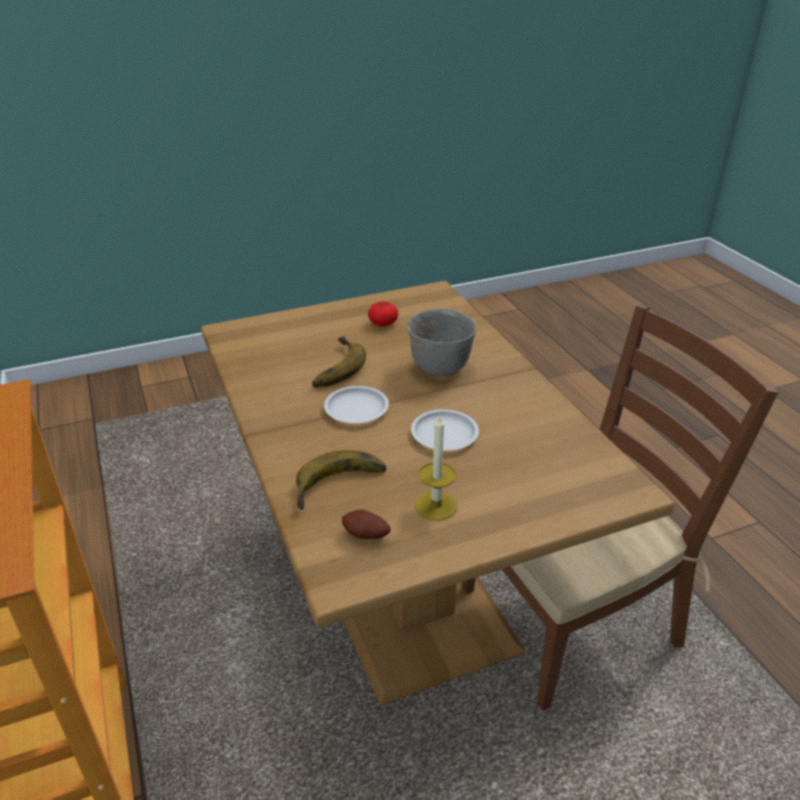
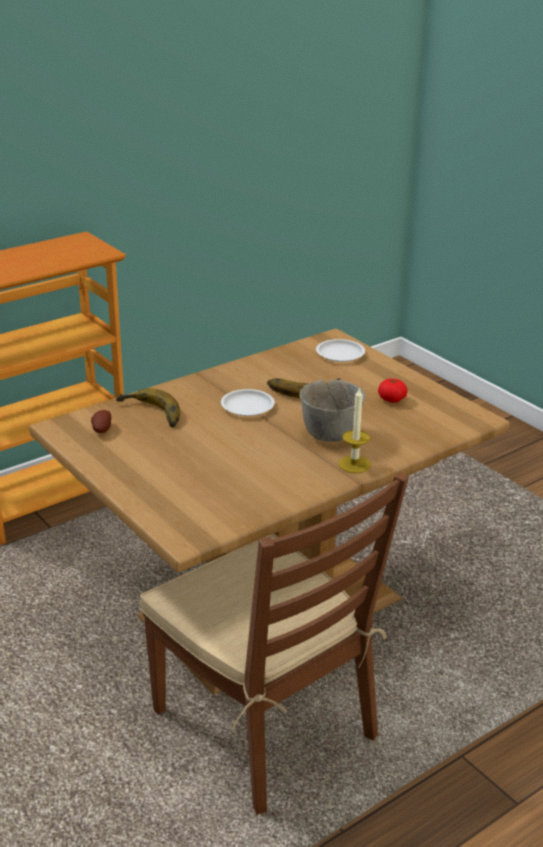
camera: 75 degrees right, 5 degrees down
(436, 505) = (140, 452): candle -> candle (354, 464)
(444, 434) = (230, 447): white plate -> white plate (340, 354)

